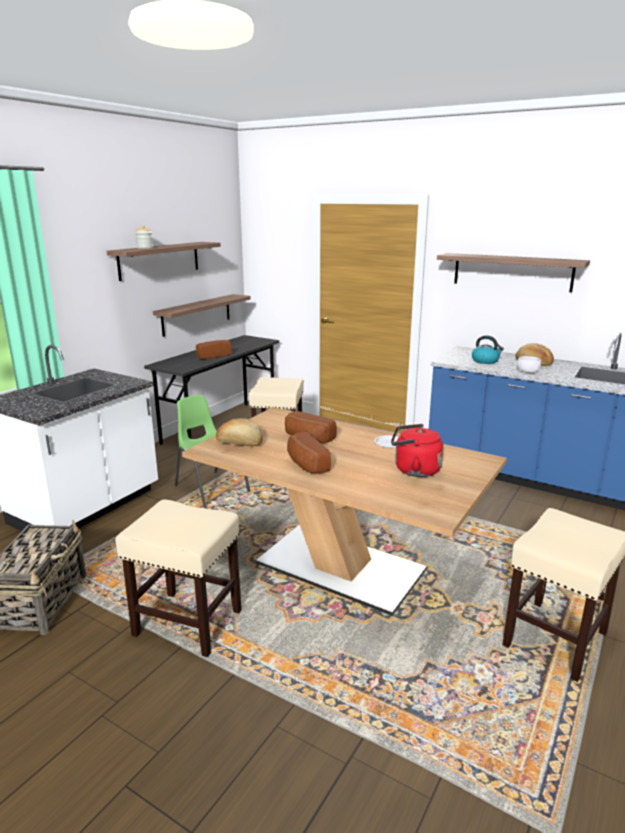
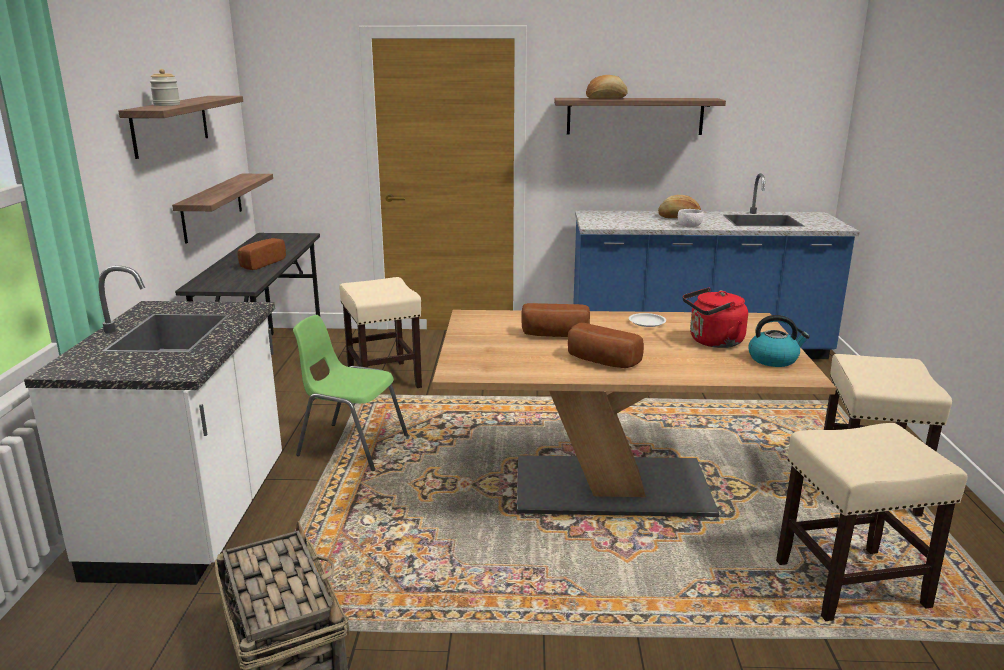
camera: 30 degrees left, 0 degrees up
(186, 623) = (517, 607): beige stool -> beige stool (849, 584)
(239, 443) = (487, 357): bread -> bread (606, 98)
(485, 361) = (633, 221): kettle -> kettle (773, 359)

